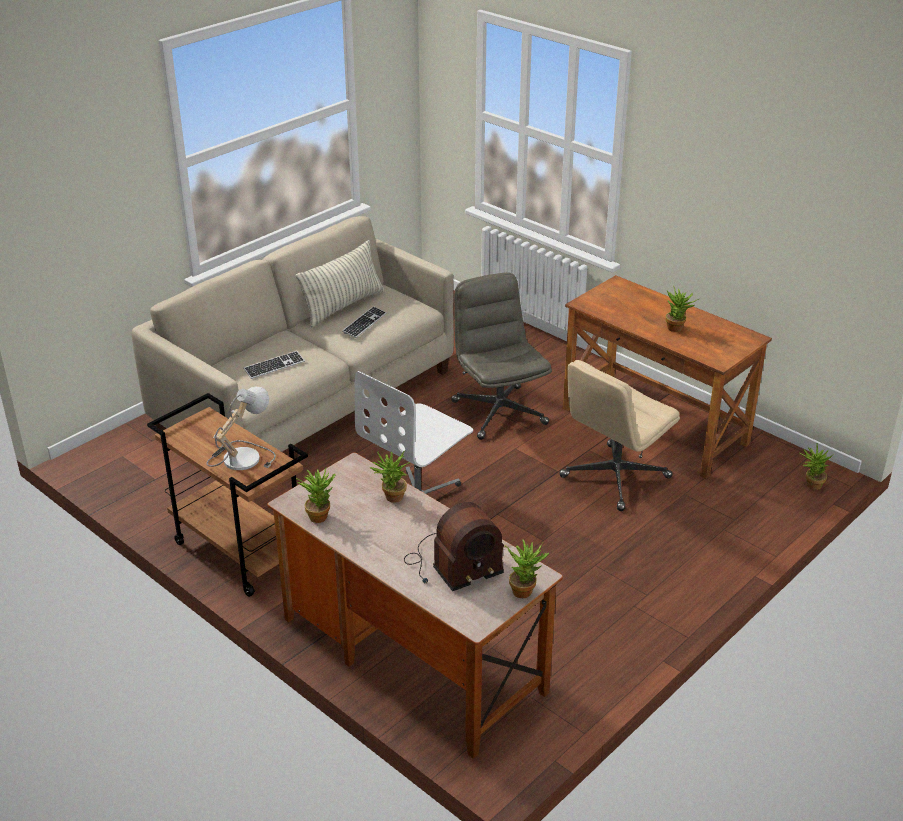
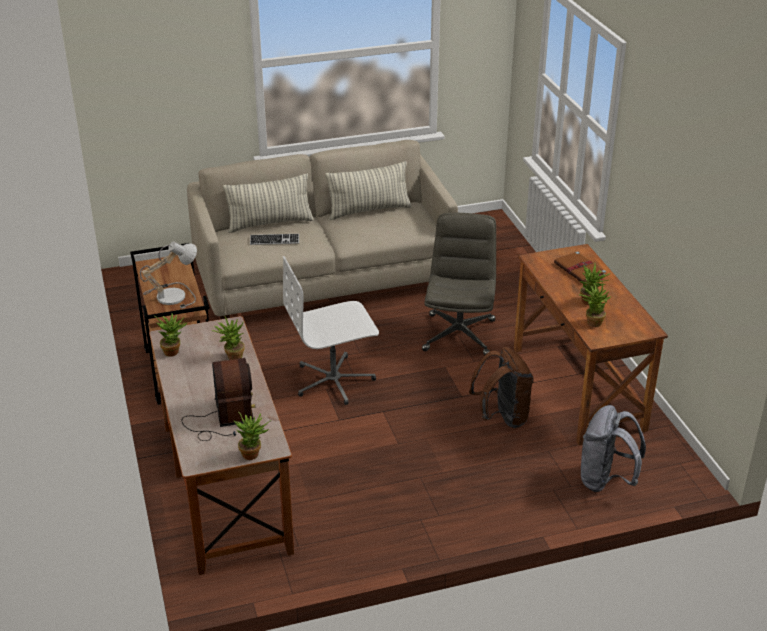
camera: 30 degrees right, 0 degrees up
(248, 350) = (270, 223): none -> pillow
(364, 323) = (370, 228): keyboard -> none
(452, 565) = (223, 418): radio -> radio turned 105 degrees counterclockwise
(614, 478) = (502, 417): beige office chair -> brown backpack
(636, 301) = (580, 270): none -> brown book
(758, 502) = (606, 480): none -> grey backpack
(811, 484) = (670, 483): potted plant -> potted plant (592, 321)

